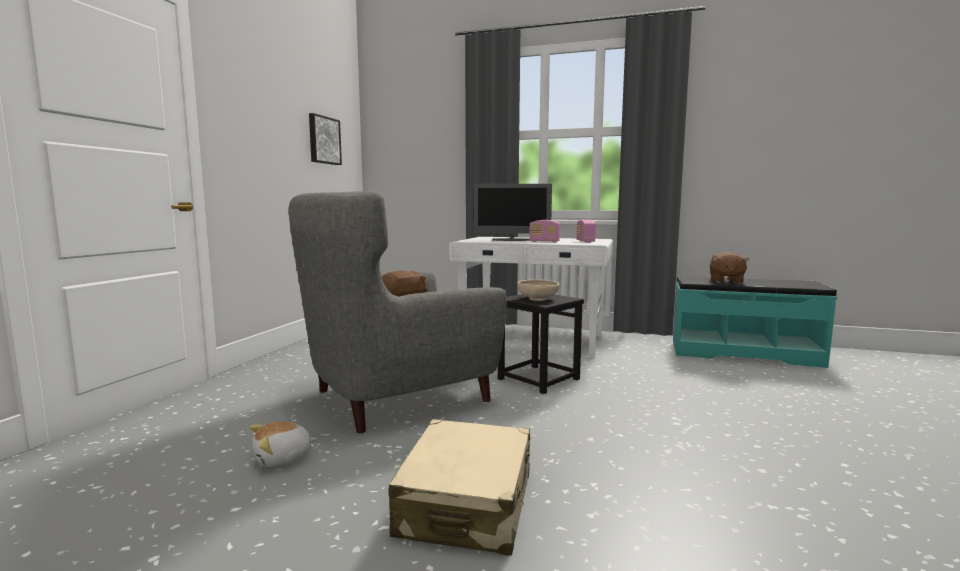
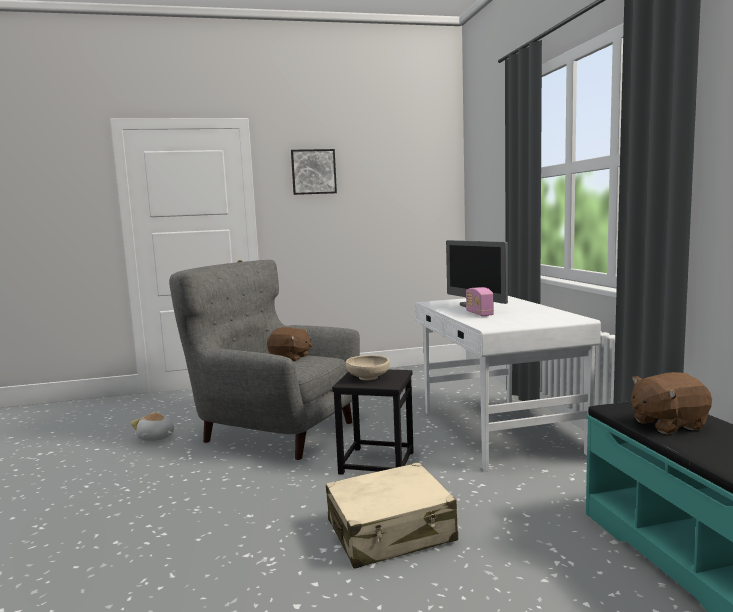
camera: 60 degrees right, 0 degrees up
(323, 140) = (399, 193): picture -> picture (313, 172)
(467, 504) = (118, 499): beige suitcase -> beige suitcase (391, 532)
(585, 241) = (518, 320): radio -> none

